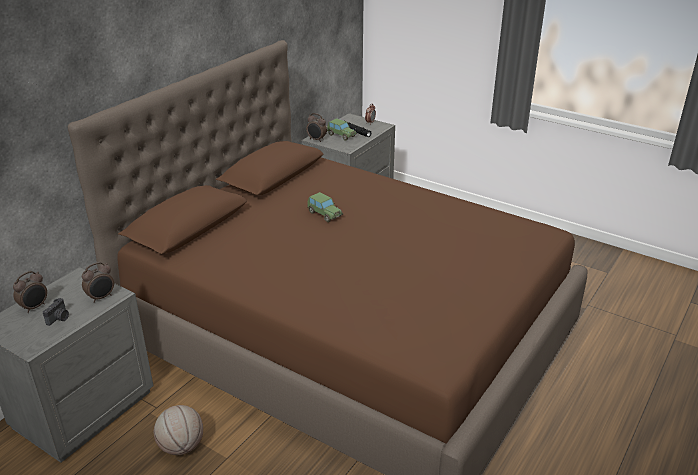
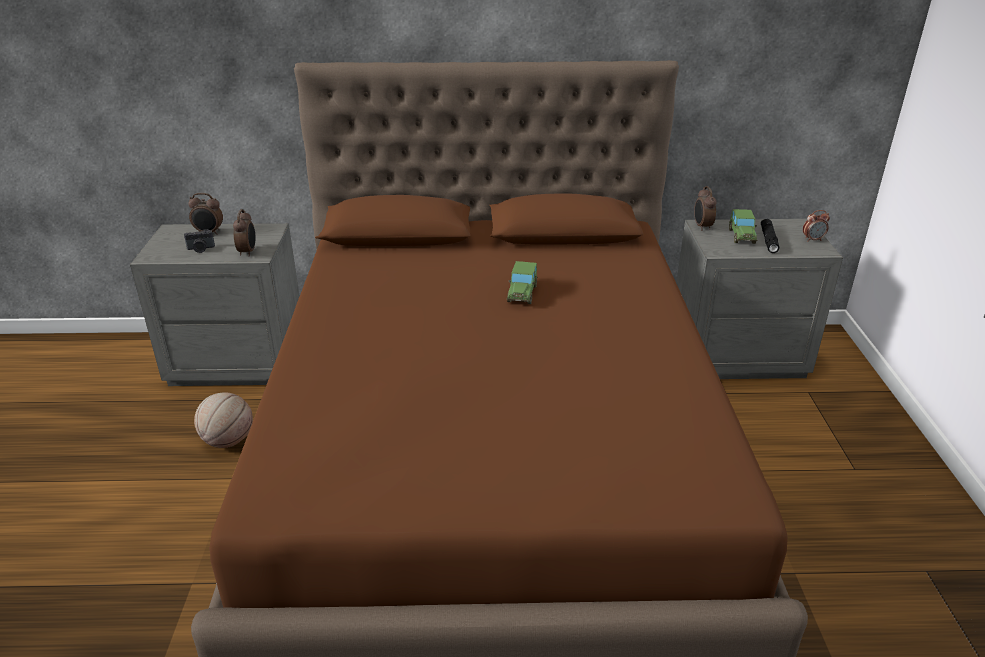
camera: 55 degrees right, 0 degrees up
(101, 297) = (248, 252): alarm clock -> alarm clock turned 105 degrees counterclockwise

